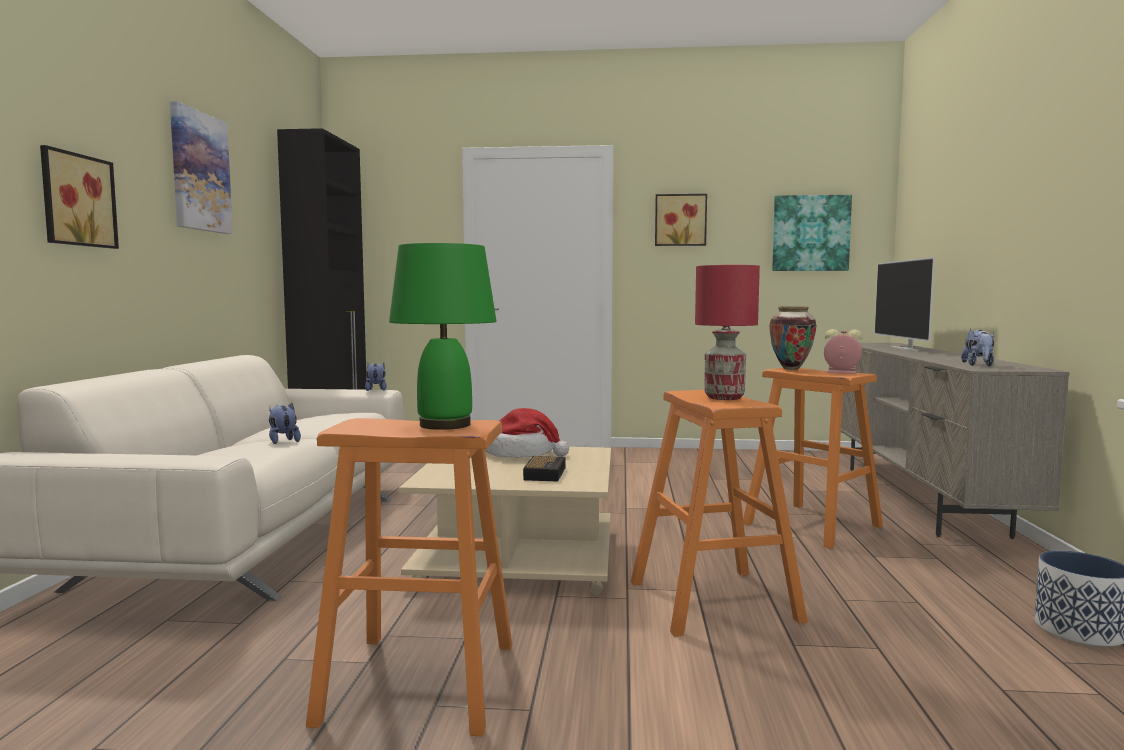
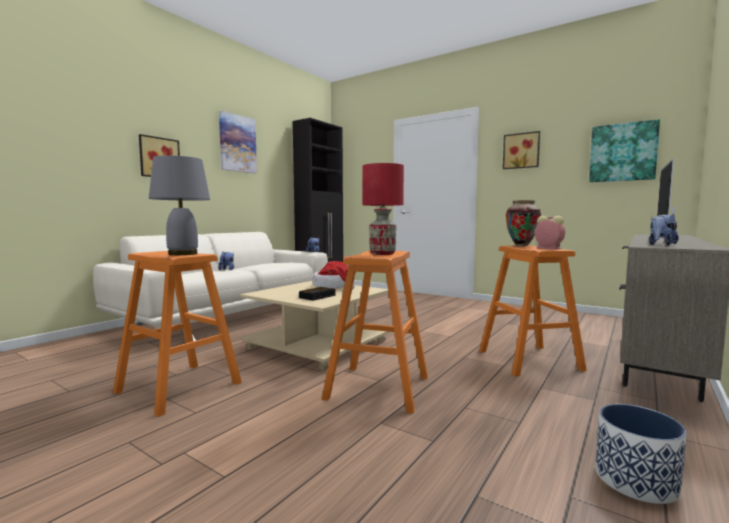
camera: 30 degrees right, 0 degrees up
(444, 425) = (182, 254): green table lamp -> grey table lamp

